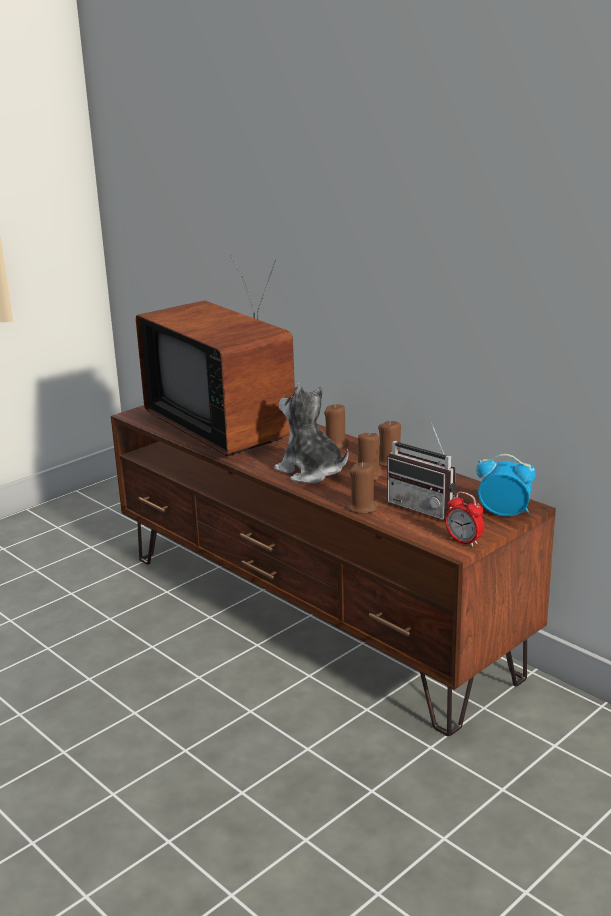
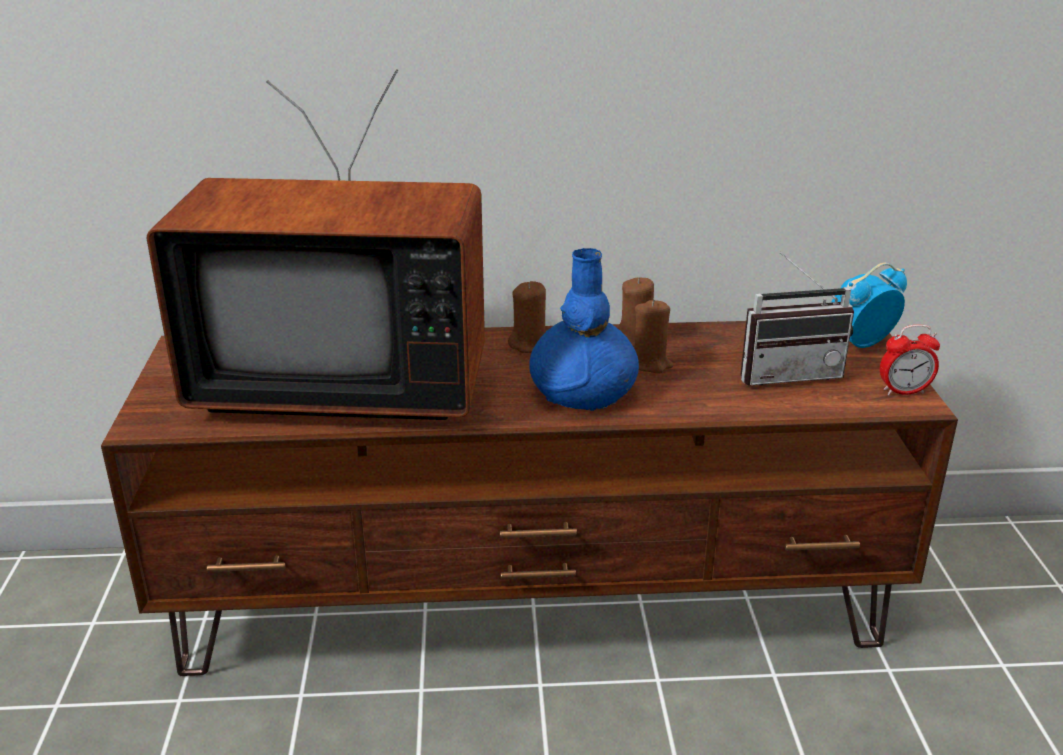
camera: 50 degrees left, 5 degrees up
(311, 472) = (583, 391): plush toy -> blue vase
(363, 508) = (738, 406): brown candle -> none

